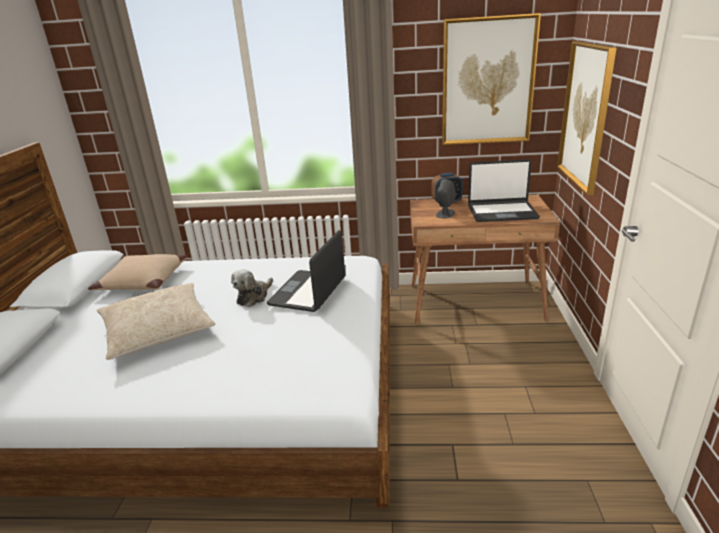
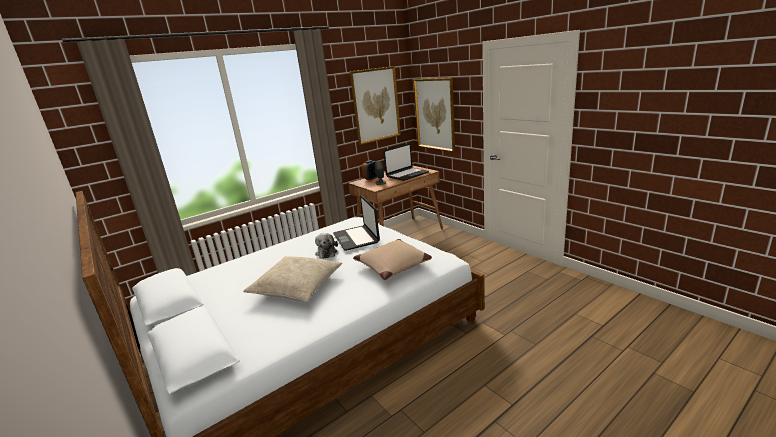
camera: 40 degrees left, 5 degrees down
(142, 281) = (226, 277): beige pillow -> beige pillow (393, 265)

